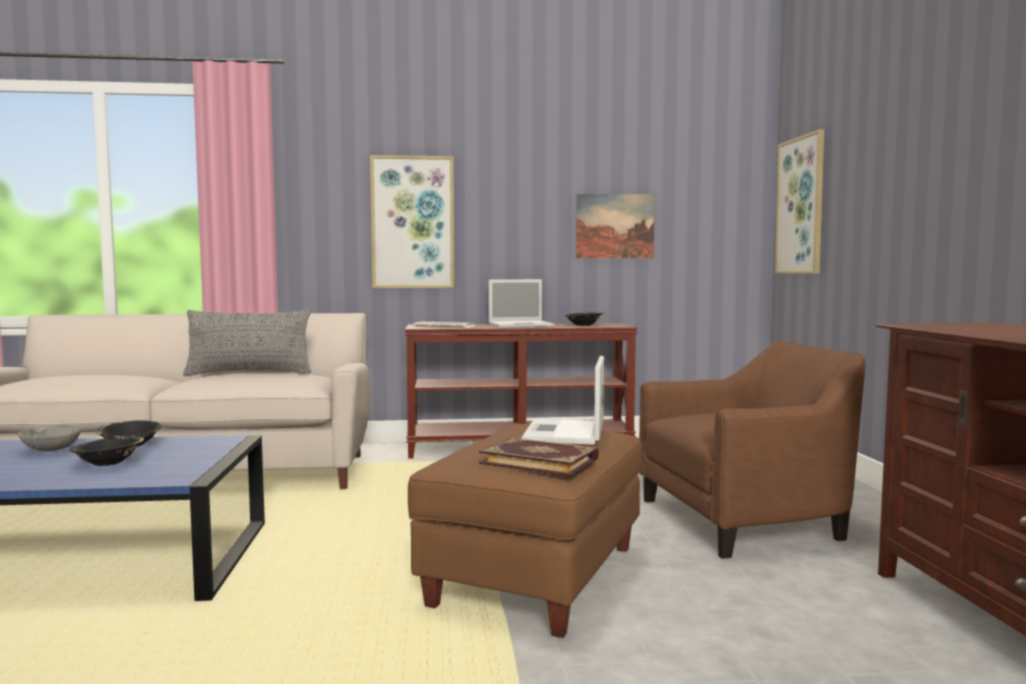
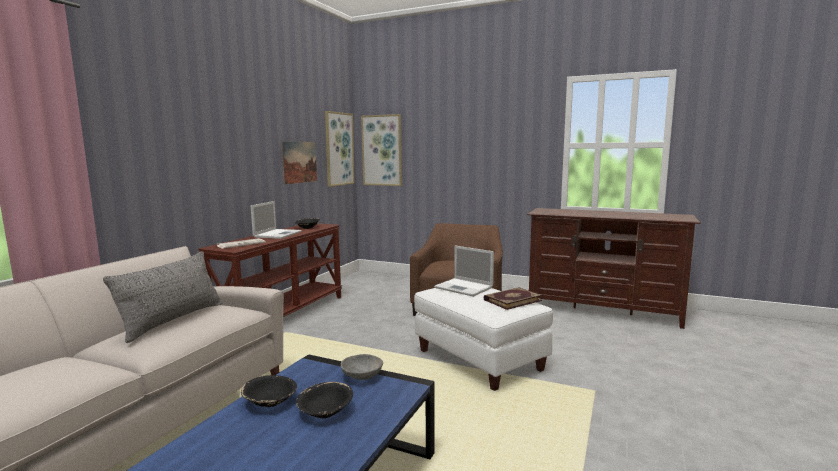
camera: 60 degrees left, 5 degrees up
(50, 450) = (230, 440): grey bowl -> grey bowl (361, 377)
(412, 222) = (190, 165): picture -> picture (339, 149)
(538, 576) = (480, 359): brown ottoman -> white ottoman

